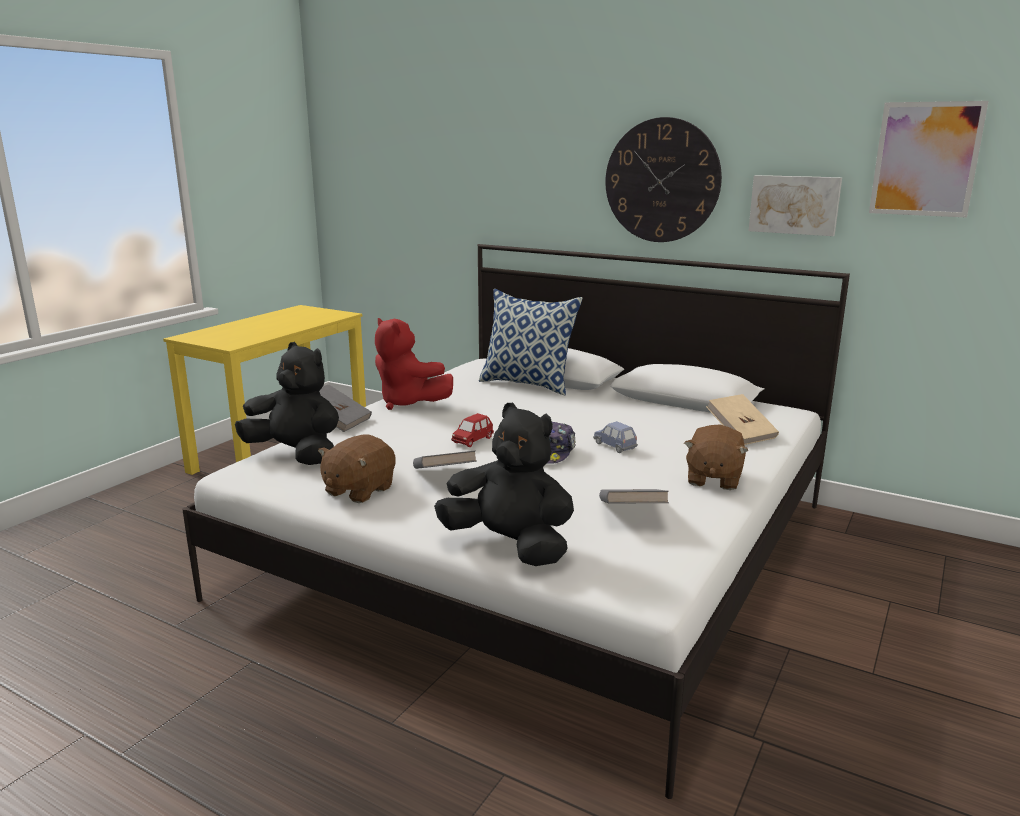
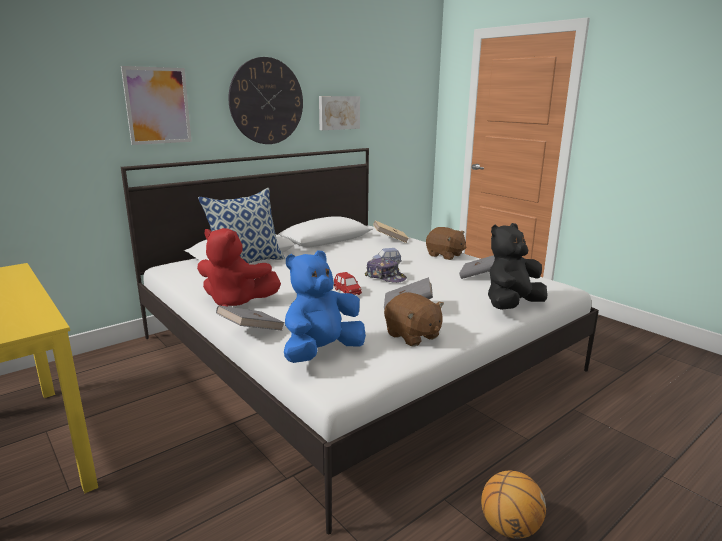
camera: 70 degrees left, 0 degrees up
(208, 714) = (509, 528): none -> basketball
(296, 454) = (322, 352): black plush toy -> blue plush toy
(408, 403) = (236, 302): red plush toy -> red plush toy turned 45 degrees clockwise
(925, 159) = (386, 86): picture -> picture (157, 105)

